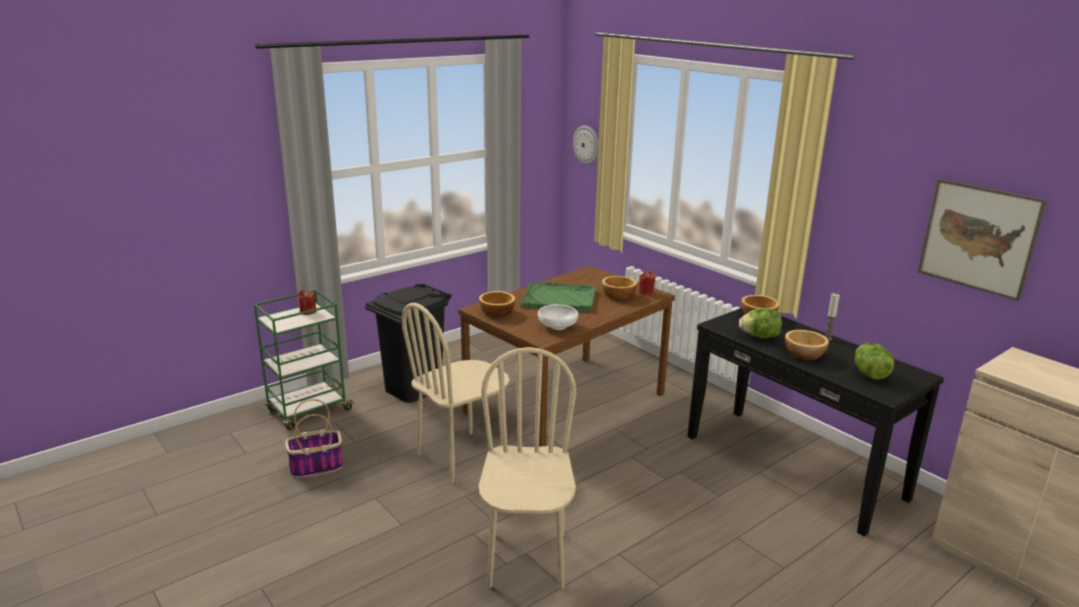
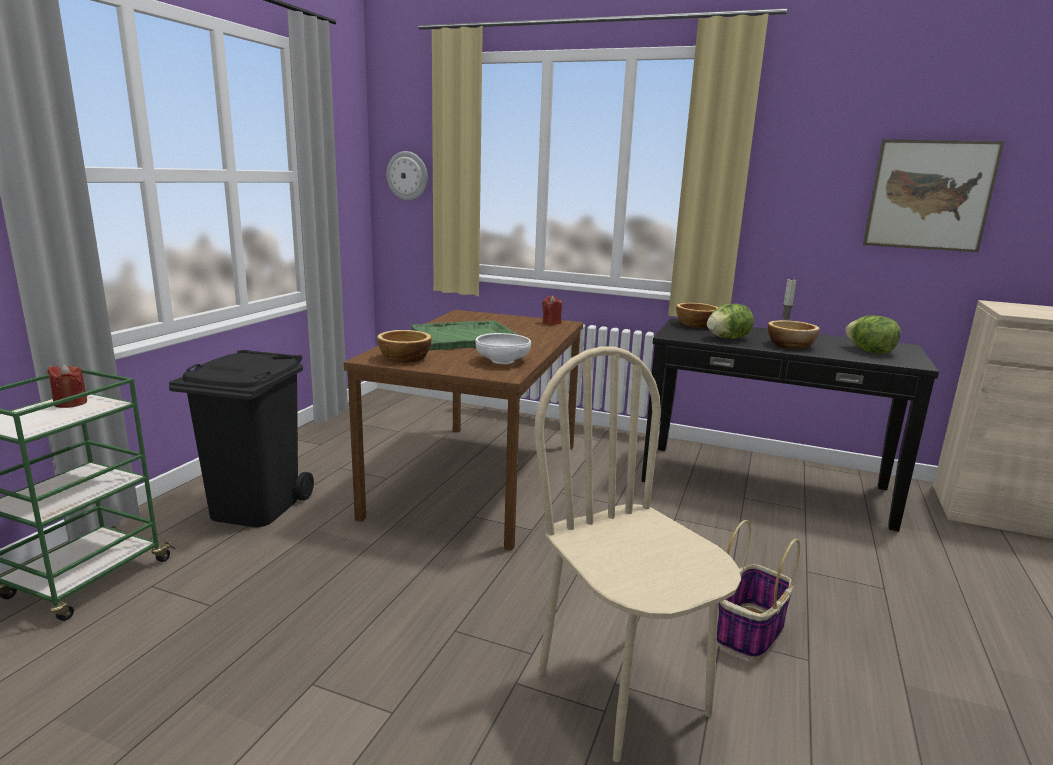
camera: 30 degrees left, 5 degrees down
(315, 467) = (159, 668): basket -> basket (749, 633)
(461, 456) = (400, 576): beige chair -> none
(618, 296) = (527, 328): bowl -> none

